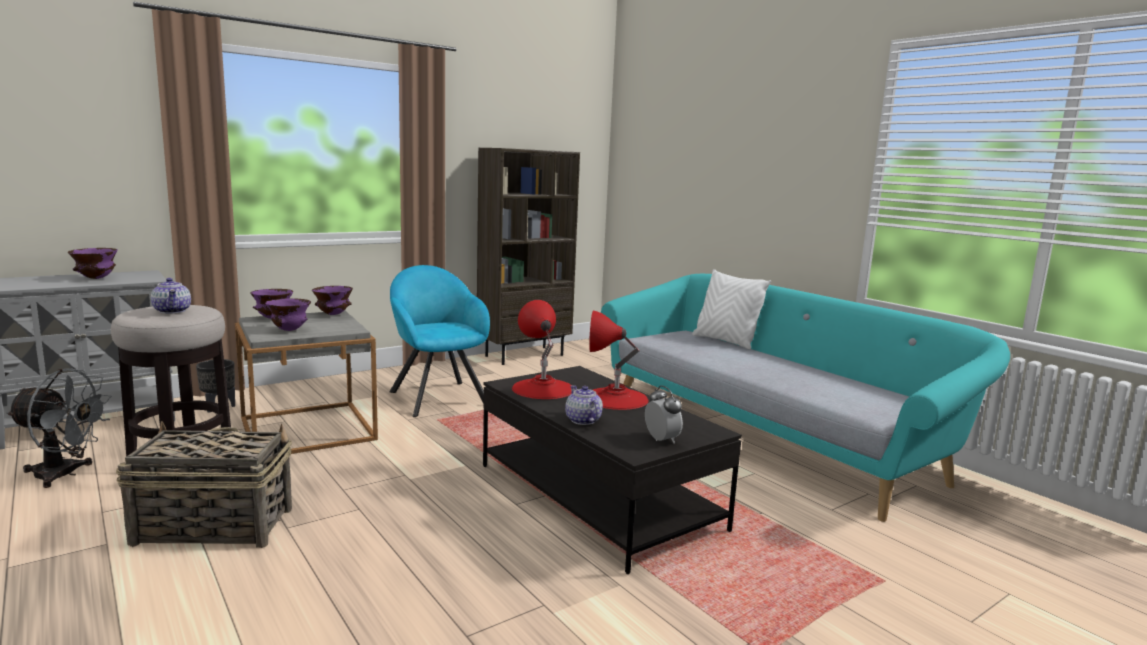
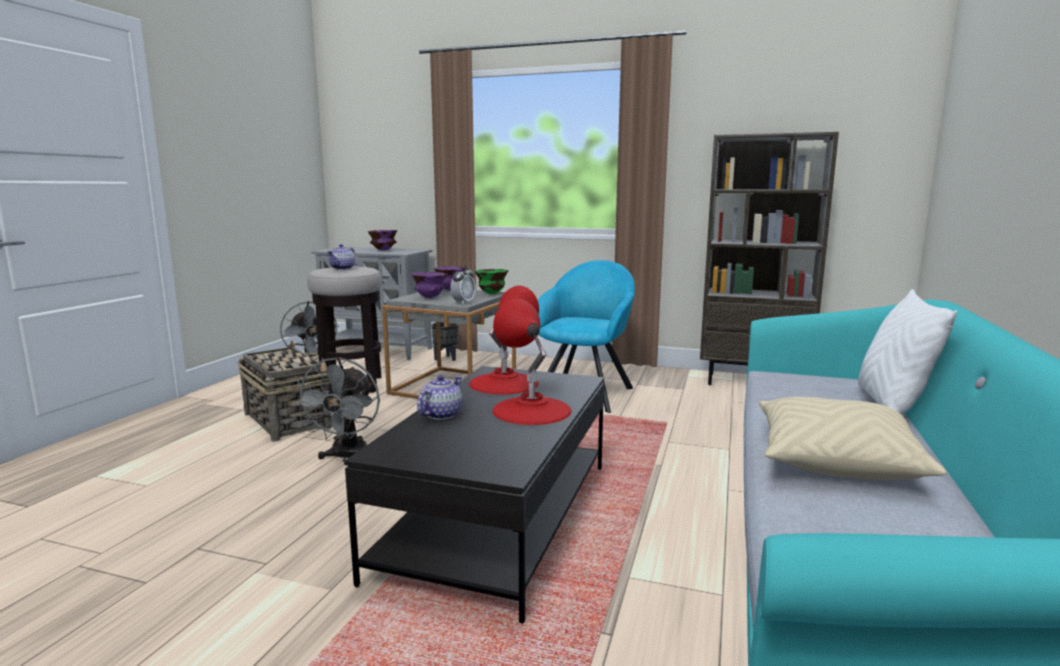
camera: 55 degrees right, 0 degrees up
(332, 314) = (491, 293): purple bowl -> green bowl
(384, 520) = (347, 457): none -> grey fan
(661, 440) = (436, 454): alarm clock -> alarm clock (463, 302)
(782, 373) = (835, 460): none -> beige pillow

